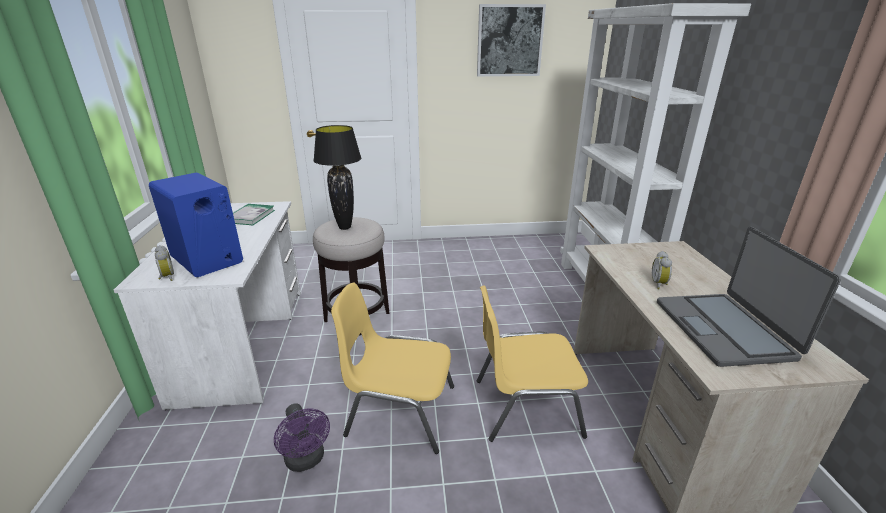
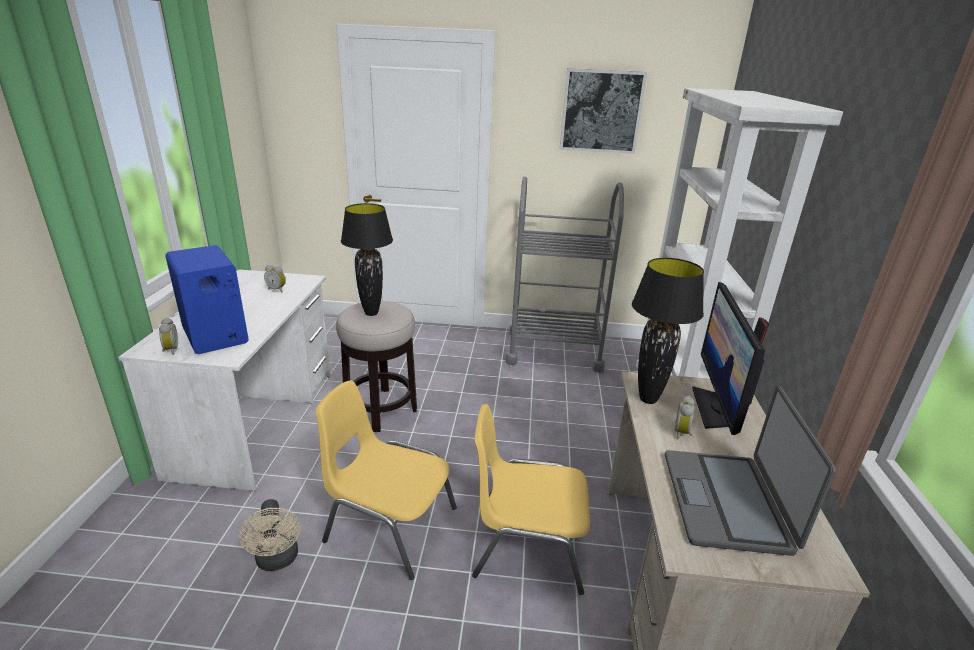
camera: 10 degrees right, 0 degrees up
(250, 216) = (277, 289): book -> alarm clock
(306, 460) = (277, 560): purple fan -> beige fan
(487, 250) = (554, 350): none -> grey cart
(618, 263) = (648, 399): none -> black table lamp
(674, 263) = (717, 409): none -> monitor

